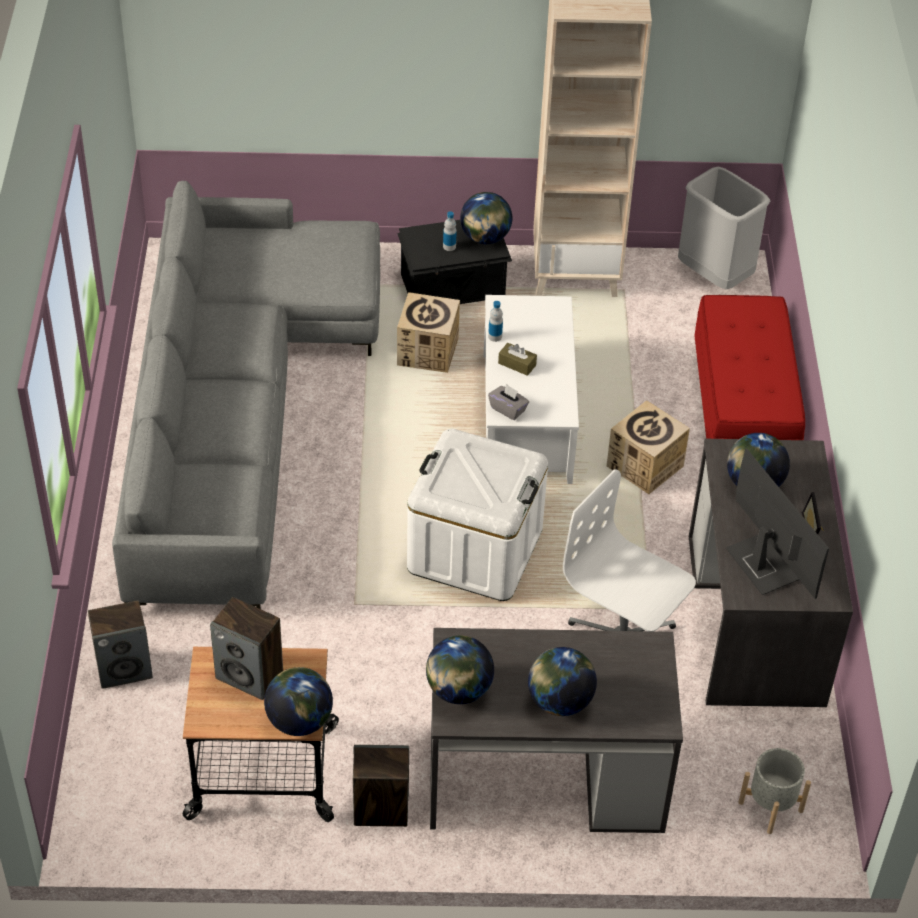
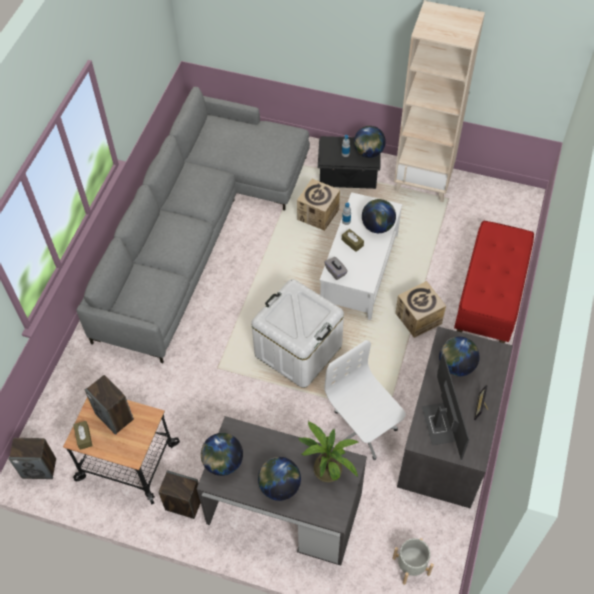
camera: 20 degrees right, 10 degrees up
(124, 669) = (78, 377): speaker -> speaker (39, 468)
(212, 715) = (84, 437): none -> brown tissue box
(299, 721) = (130, 454): globe -> globe (377, 226)
(619, 658) = (326, 466): none -> potted plant
(715, 276) = (508, 200): grey trash can -> none

